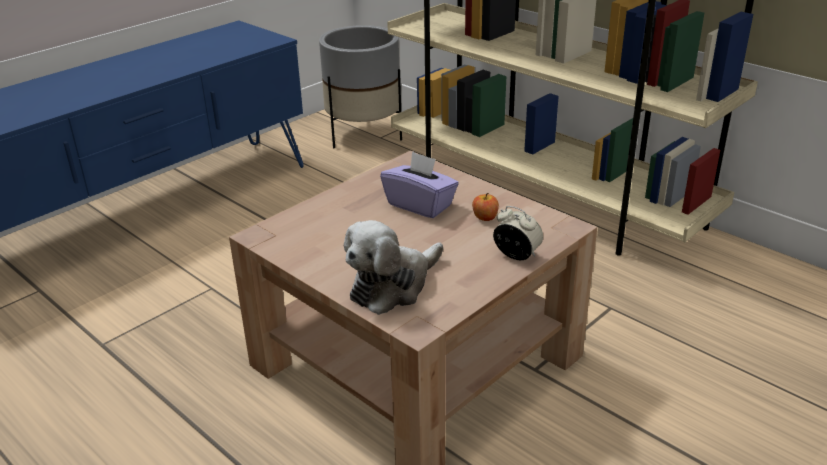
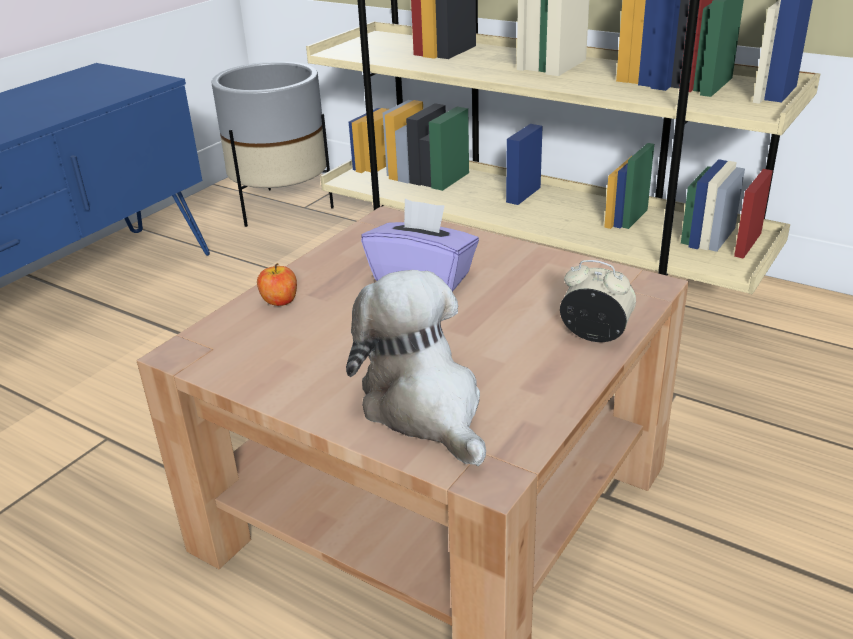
camera: 10 degrees left, 0 degrees up
(393, 286) = (425, 407): plush toy -> plush toy turned 120 degrees clockwise
(485, 218) = (524, 286): apple -> apple (279, 301)

